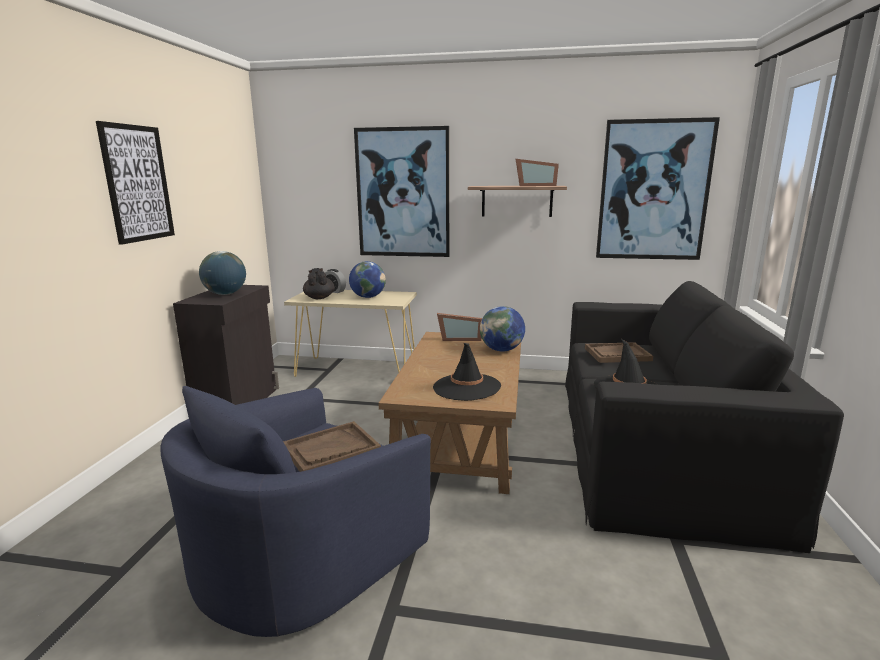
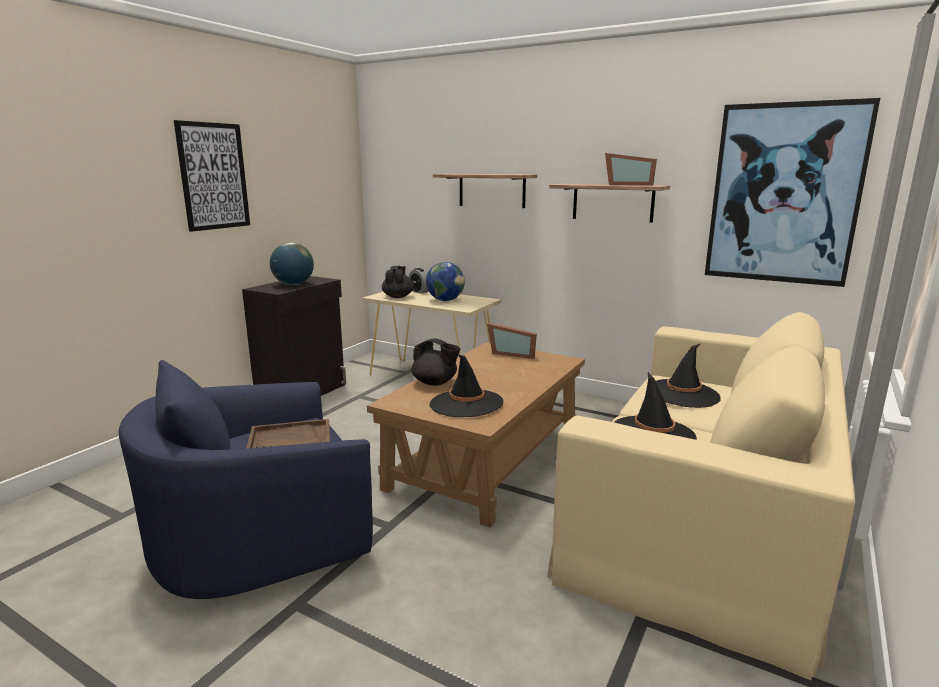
camera: 20 degrees right, 0 degrees up
(403, 193) = (491, 190): picture -> shelf
(420, 373) = (435, 383): none -> black teapot
(501, 350) = (545, 371): globe -> none
(617, 354) = (683, 394): brown tray -> black hat
(656, 445) = (708, 511): black sofa -> beige sofa

